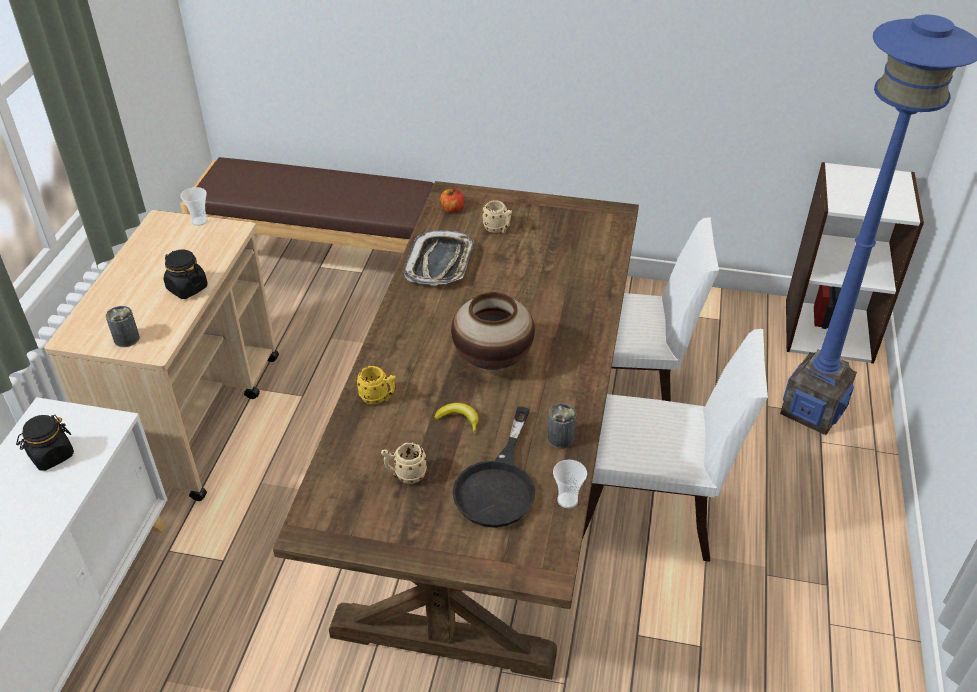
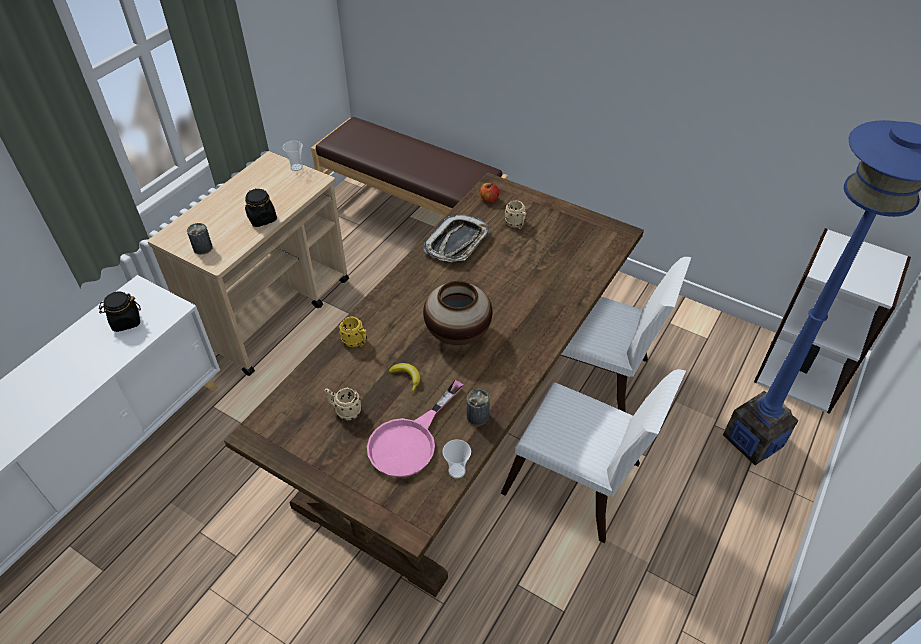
camera: 20 degrees right, 5 degrees up
(498, 484) = (410, 441): black frying pan -> pink frying pan

